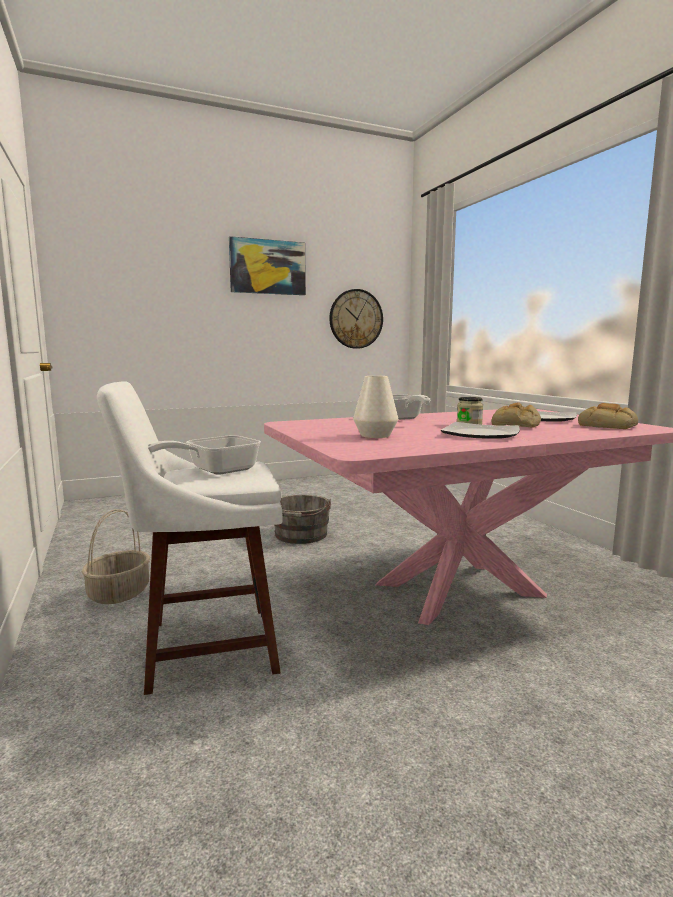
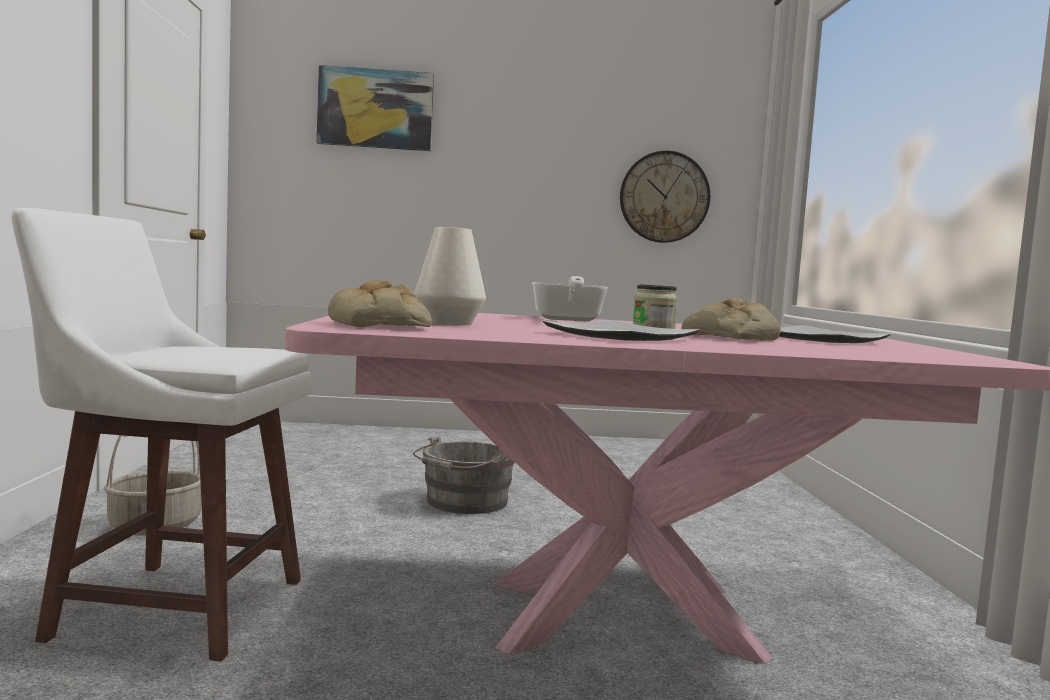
camera: 20 degrees right, 5 degrees down
(215, 470) = (209, 349): frying pan -> none
(267, 267) = (528, 117): picture -> picture (375, 109)
(608, 426) = (907, 352): bread -> bread (381, 325)

